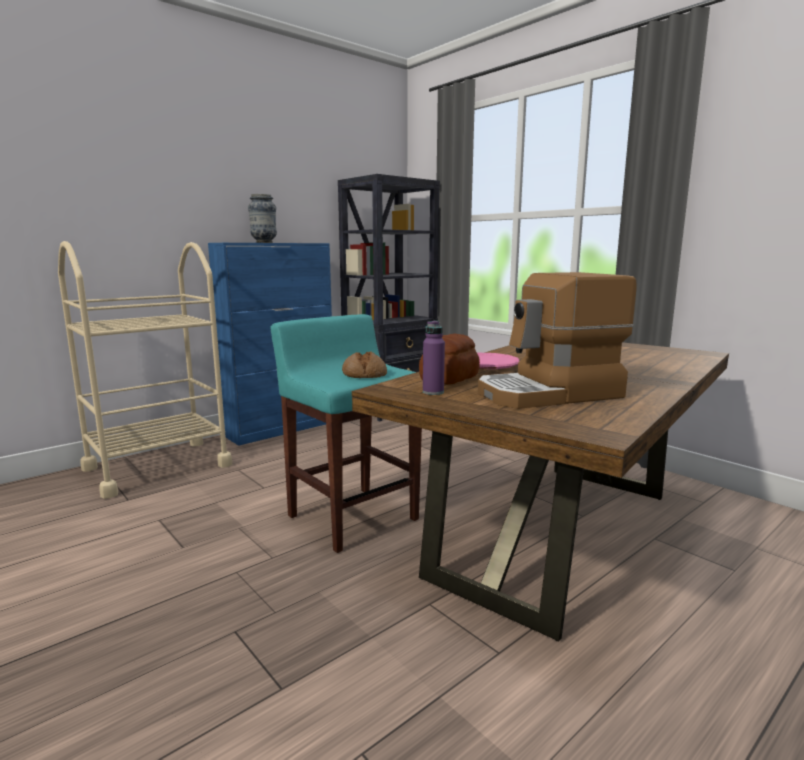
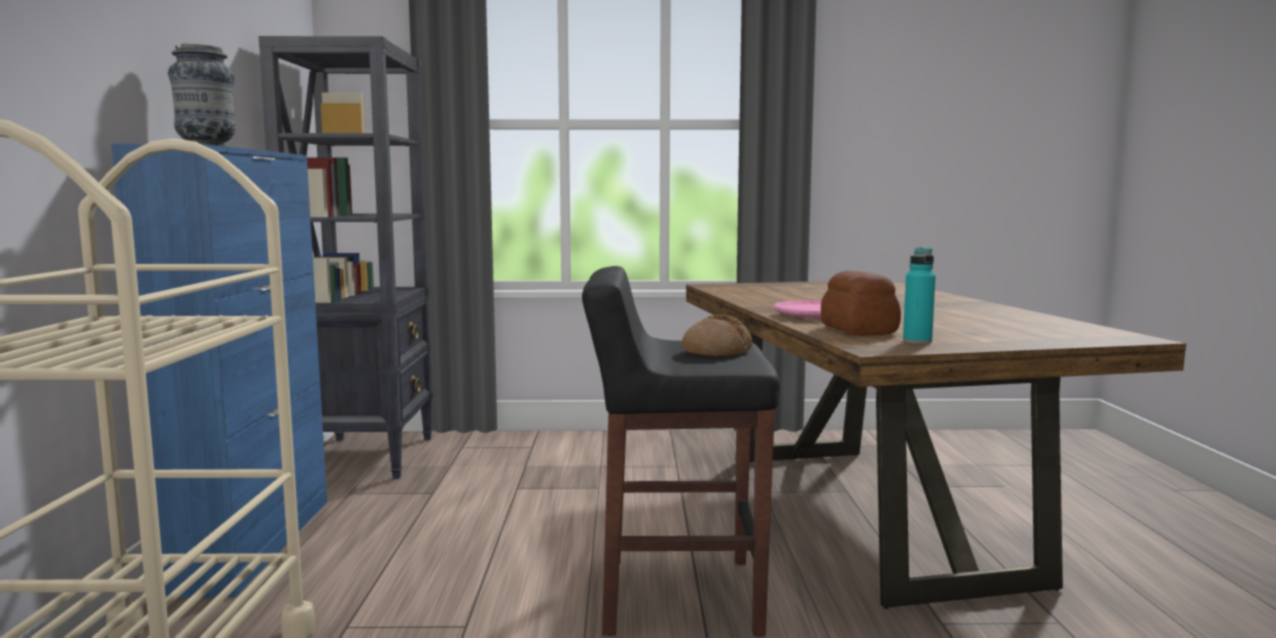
camera: 50 degrees left, 5 degrees down
(352, 517) = (676, 595): turquoise stool -> black stool
(433, 392) = (917, 341): purple bottle -> turquoise bottle
(549, 394) = (977, 324): coffee machine -> none

